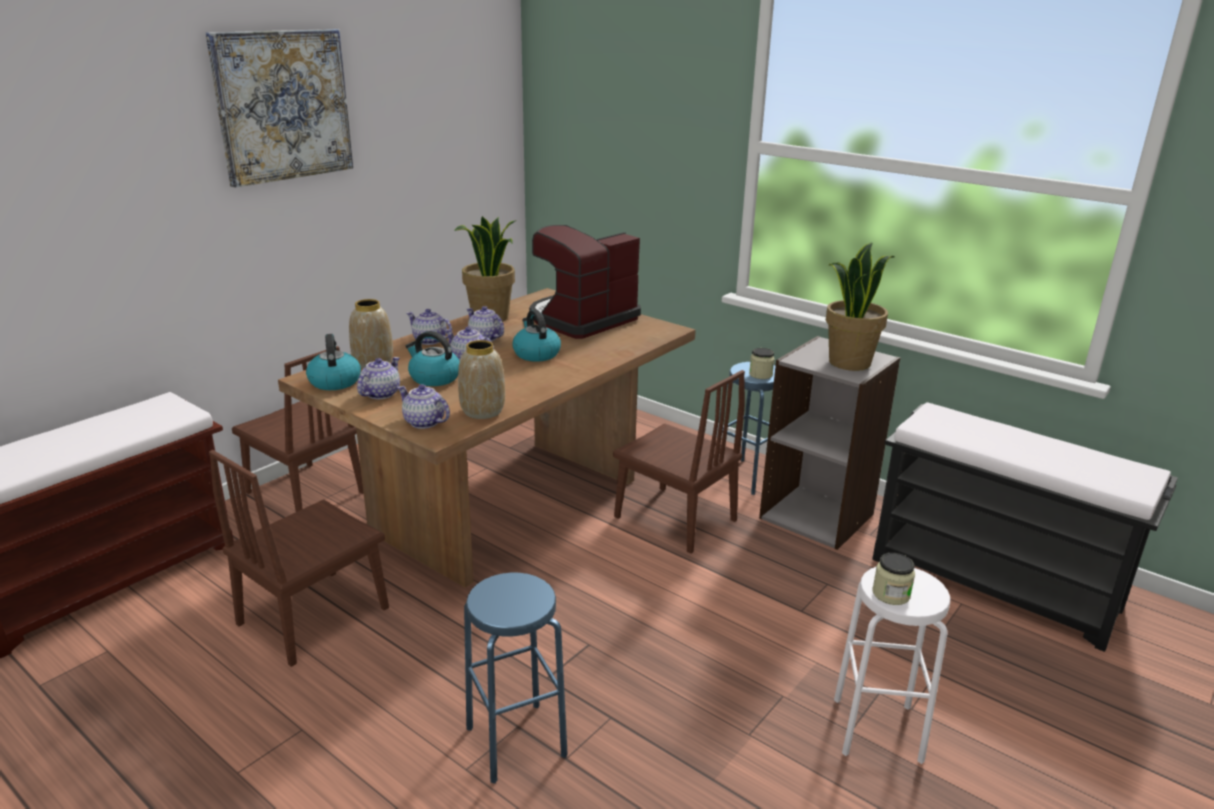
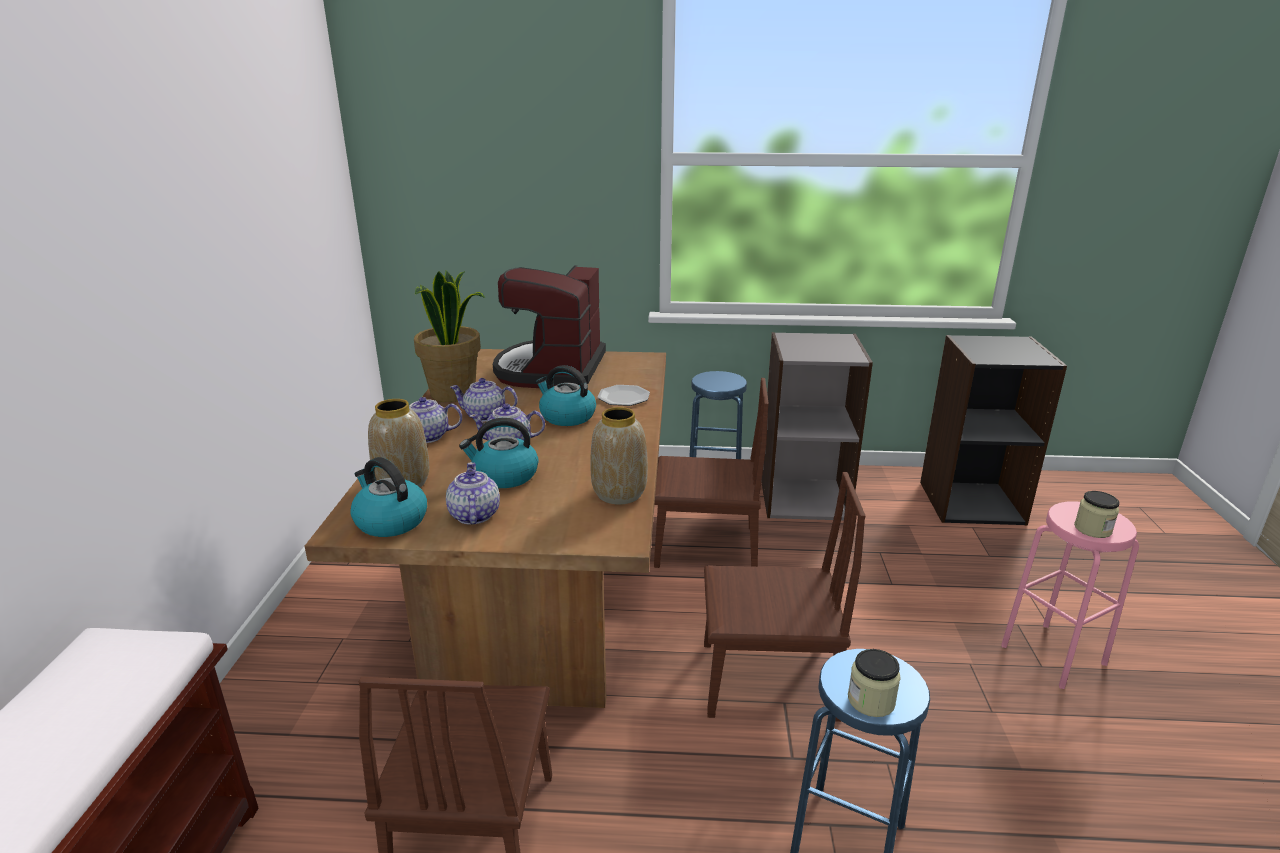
camera: 35 degrees left, 0 degrees up
(283, 105) = (134, 154): picture -> none
(305, 492) = (278, 689): brown chair -> brown chair (767, 680)
(423, 422) = (580, 529): teapot -> none
(599, 352) = (623, 397): none -> plate
(760, 374) = (726, 382): jar -> jar (871, 700)
(849, 362) = (832, 347): potted plant -> none
(877, 729) = (1053, 655): white stool -> pink stool
(996, 583) = (971, 502): black bench -> black bookcase

